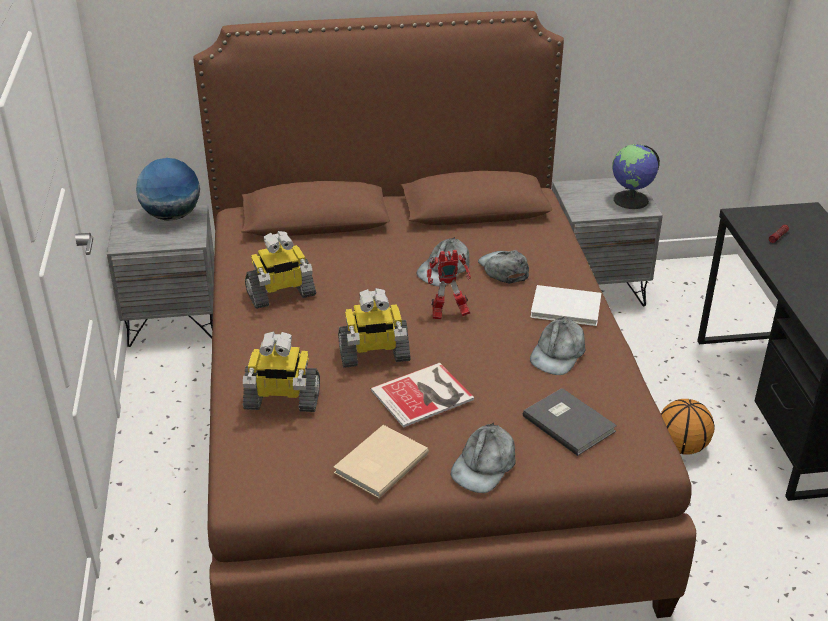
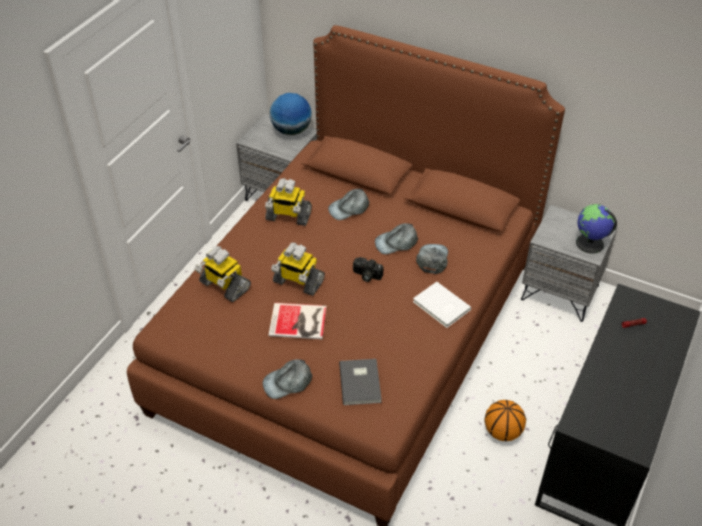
camera: 35 degrees right, 10 degrees up
(378, 463) = (236, 350): beige book -> none
(448, 314) = (366, 275): toy robot -> camera
(558, 353) = (403, 334): grey cap -> grey cap (349, 208)

